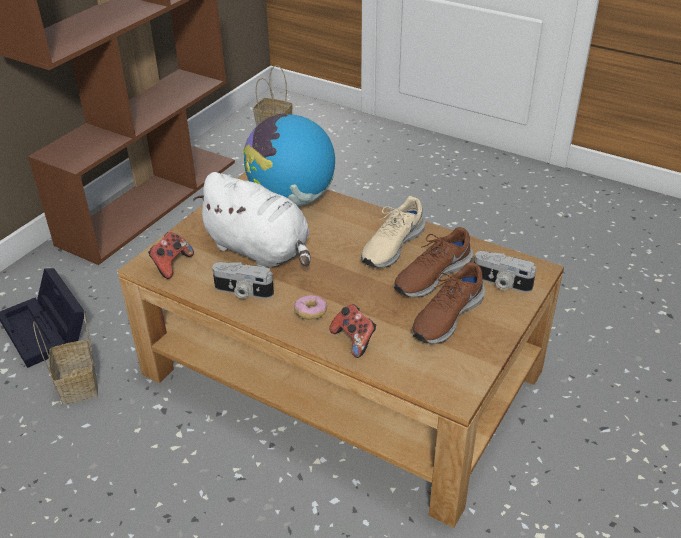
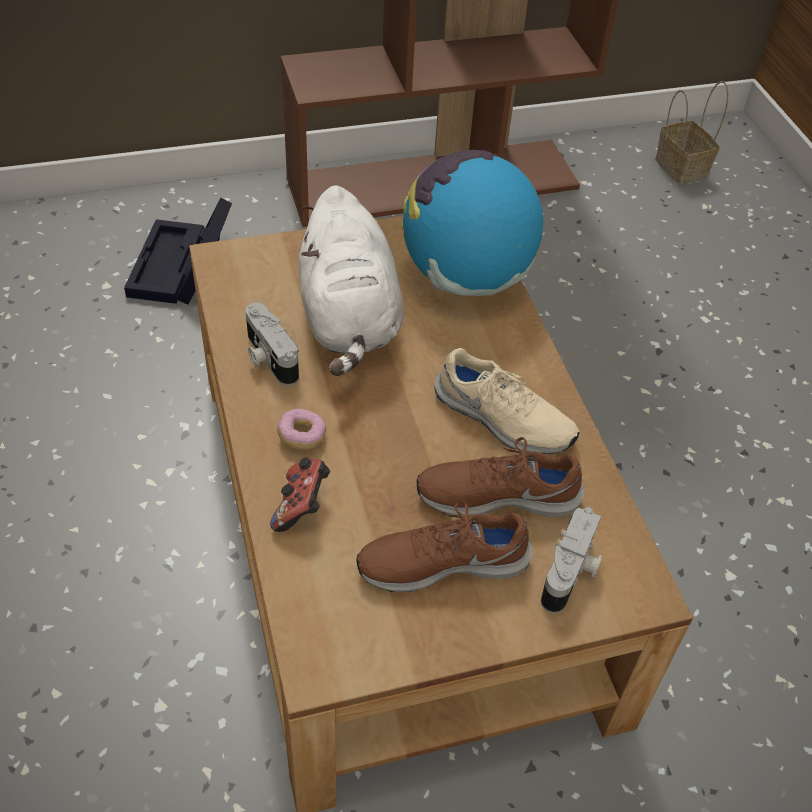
camera: 40 degrees right, 10 degrees up
(79, 385) = (146, 349): basket -> none
(171, 264) = (243, 273): game controller -> none
(391, 245) = (502, 419): beige shoe -> beige shoe turned 135 degrees counterclockwise
(501, 283) = (571, 573): camera -> camera turned 135 degrees counterclockwise

